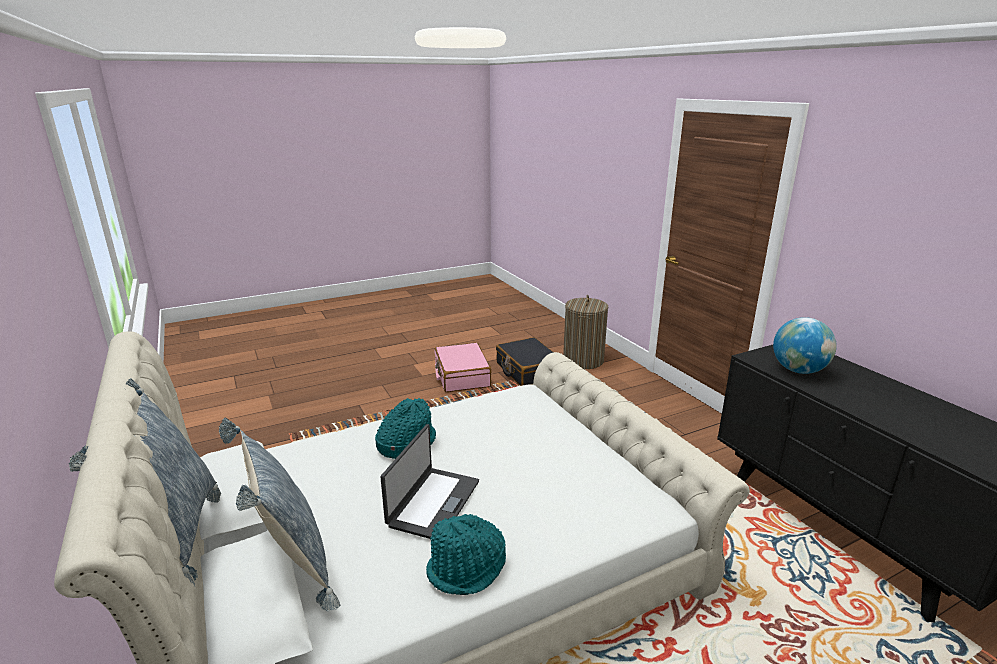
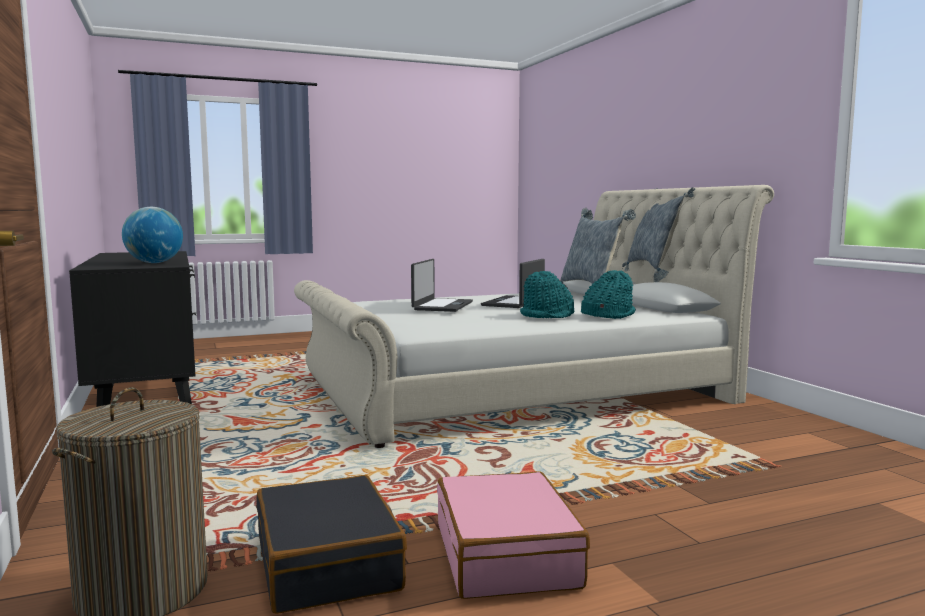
camera: 175 degrees left, 15 degrees down
(467, 568) = (489, 296): turquoise hat -> turquoise hat (607, 315)
(526, 471) = (442, 306): none -> laptop

